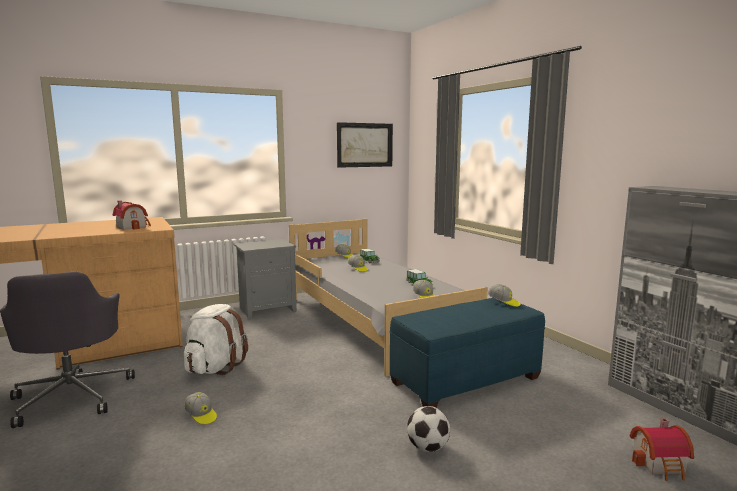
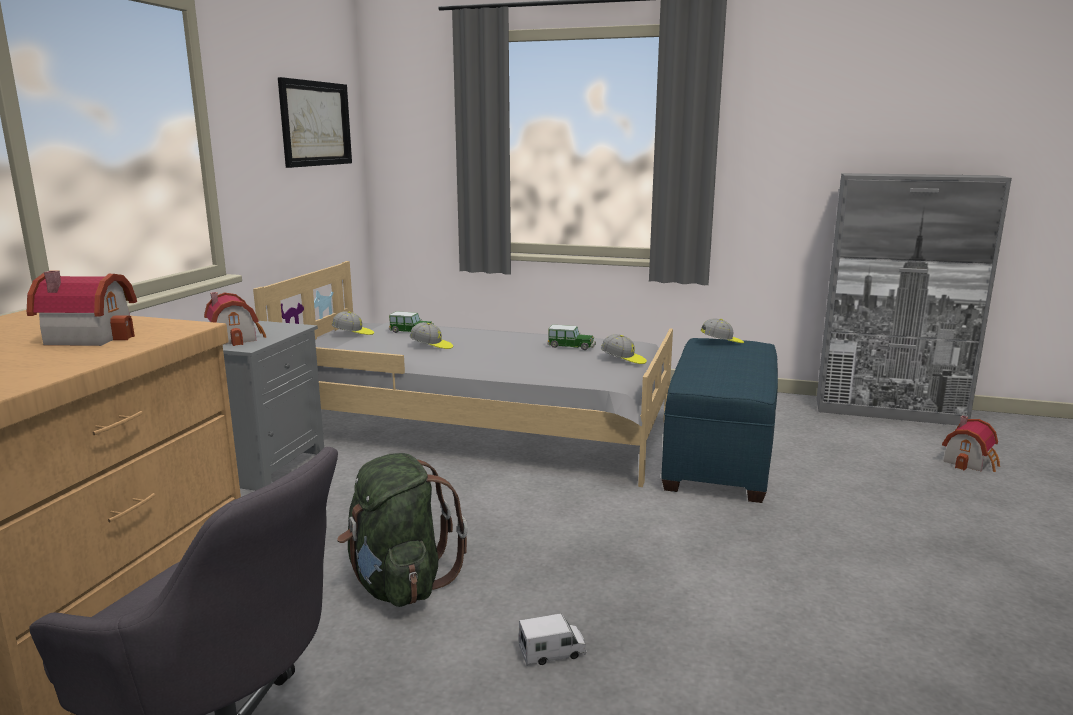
camera: 45 degrees left, 5 degrees up
(201, 415) = (552, 652): cap -> toy truck
(215, 367) = (399, 584): white backpack -> green backpack
(256, 244) = (236, 338): none -> toy house
(427, 447) = (838, 536): football -> none

